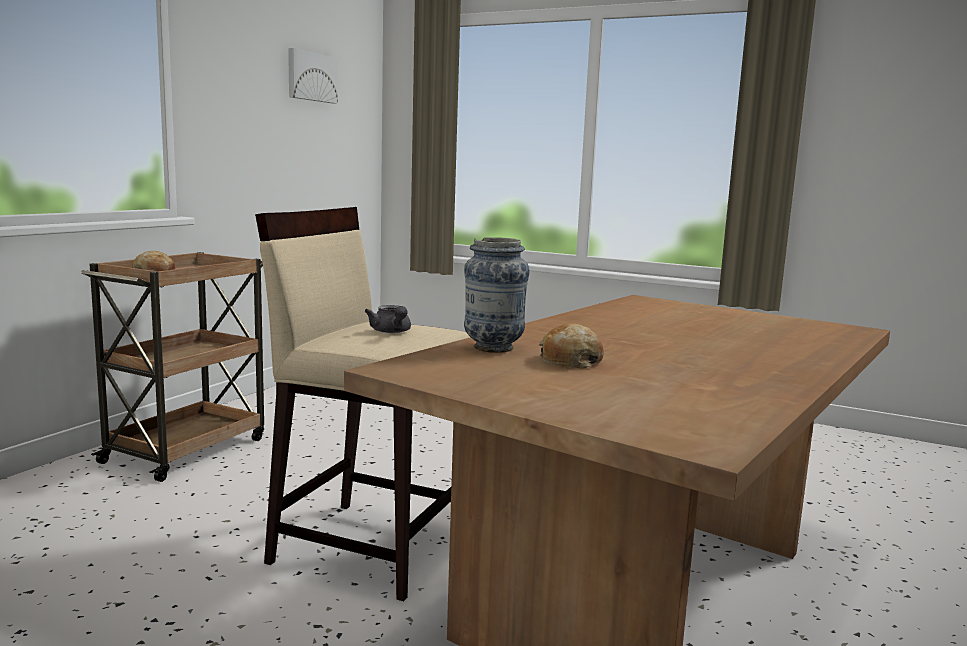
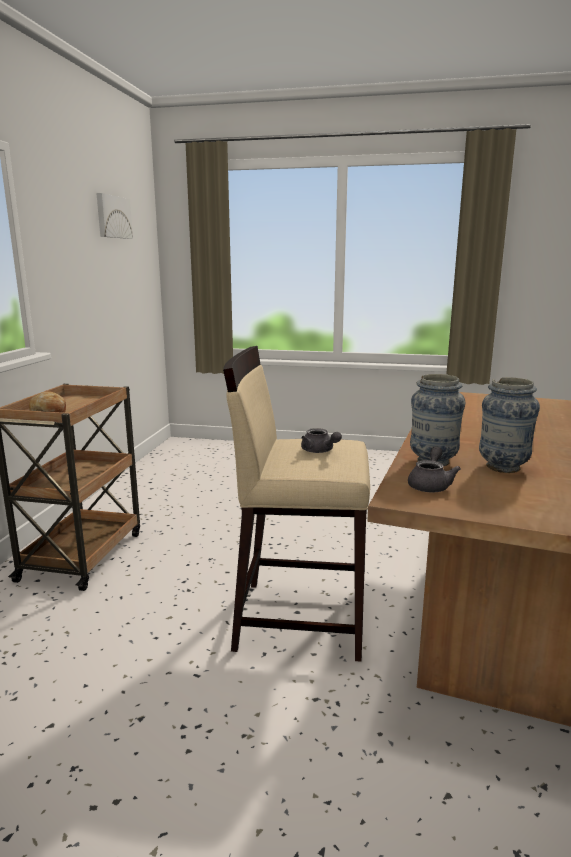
camera: 15 degrees left, 5 degrees up
(448, 364) = (430, 485): none -> grey teapot
(570, 361) = (502, 467): bread -> vase

